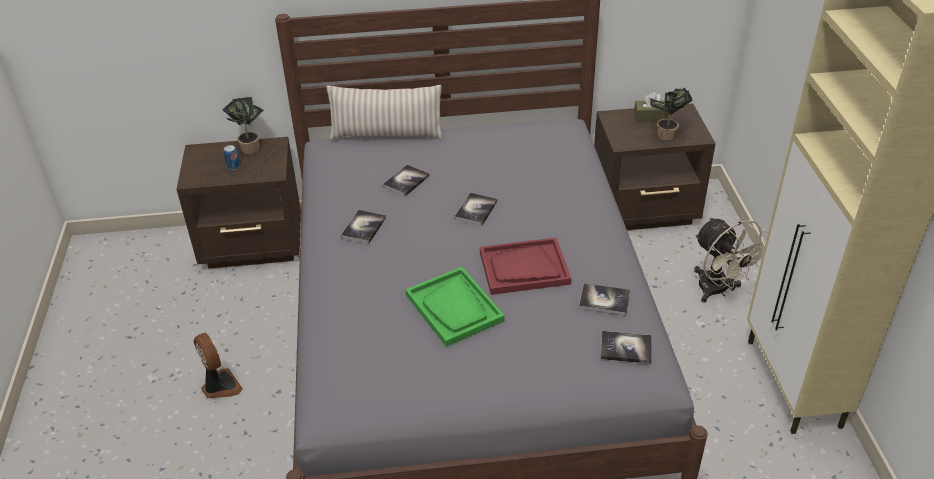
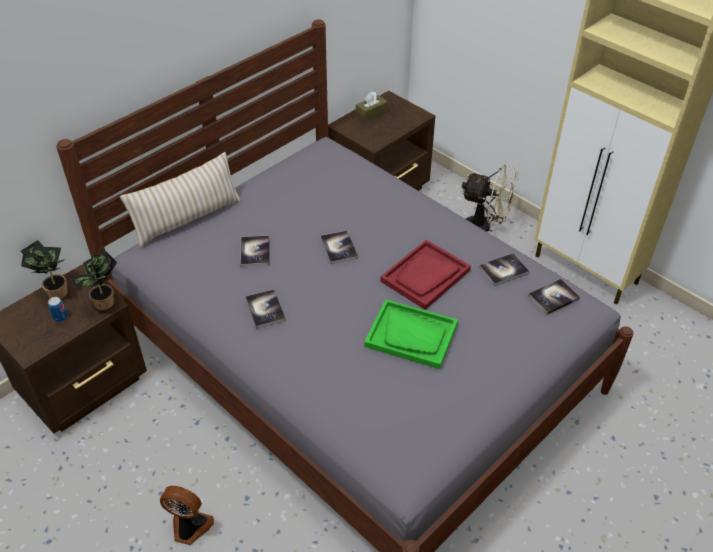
camera: 40 degrees left, 5 degrees up
(665, 137) = (397, 125): potted plant -> potted plant (104, 305)

